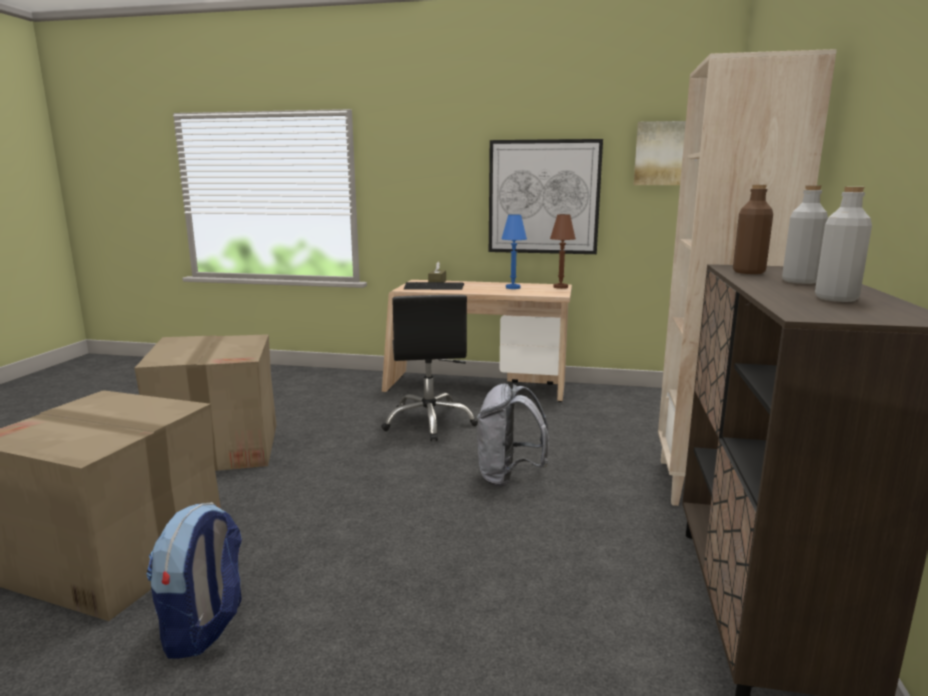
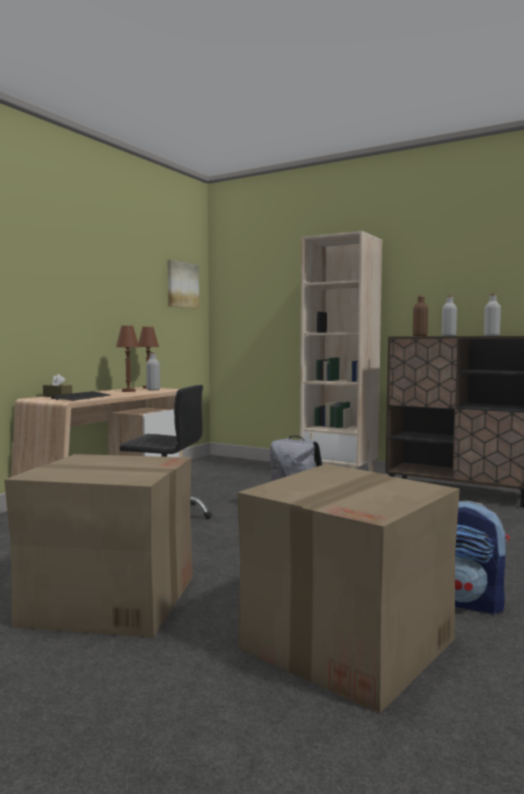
camera: 70 degrees left, 10 degrees down
(513, 287) = (128, 391): blue table lamp -> brown table lamp
(540, 290) = (153, 390): none -> grey bottle
(543, 197) = (119, 313): picture -> none

